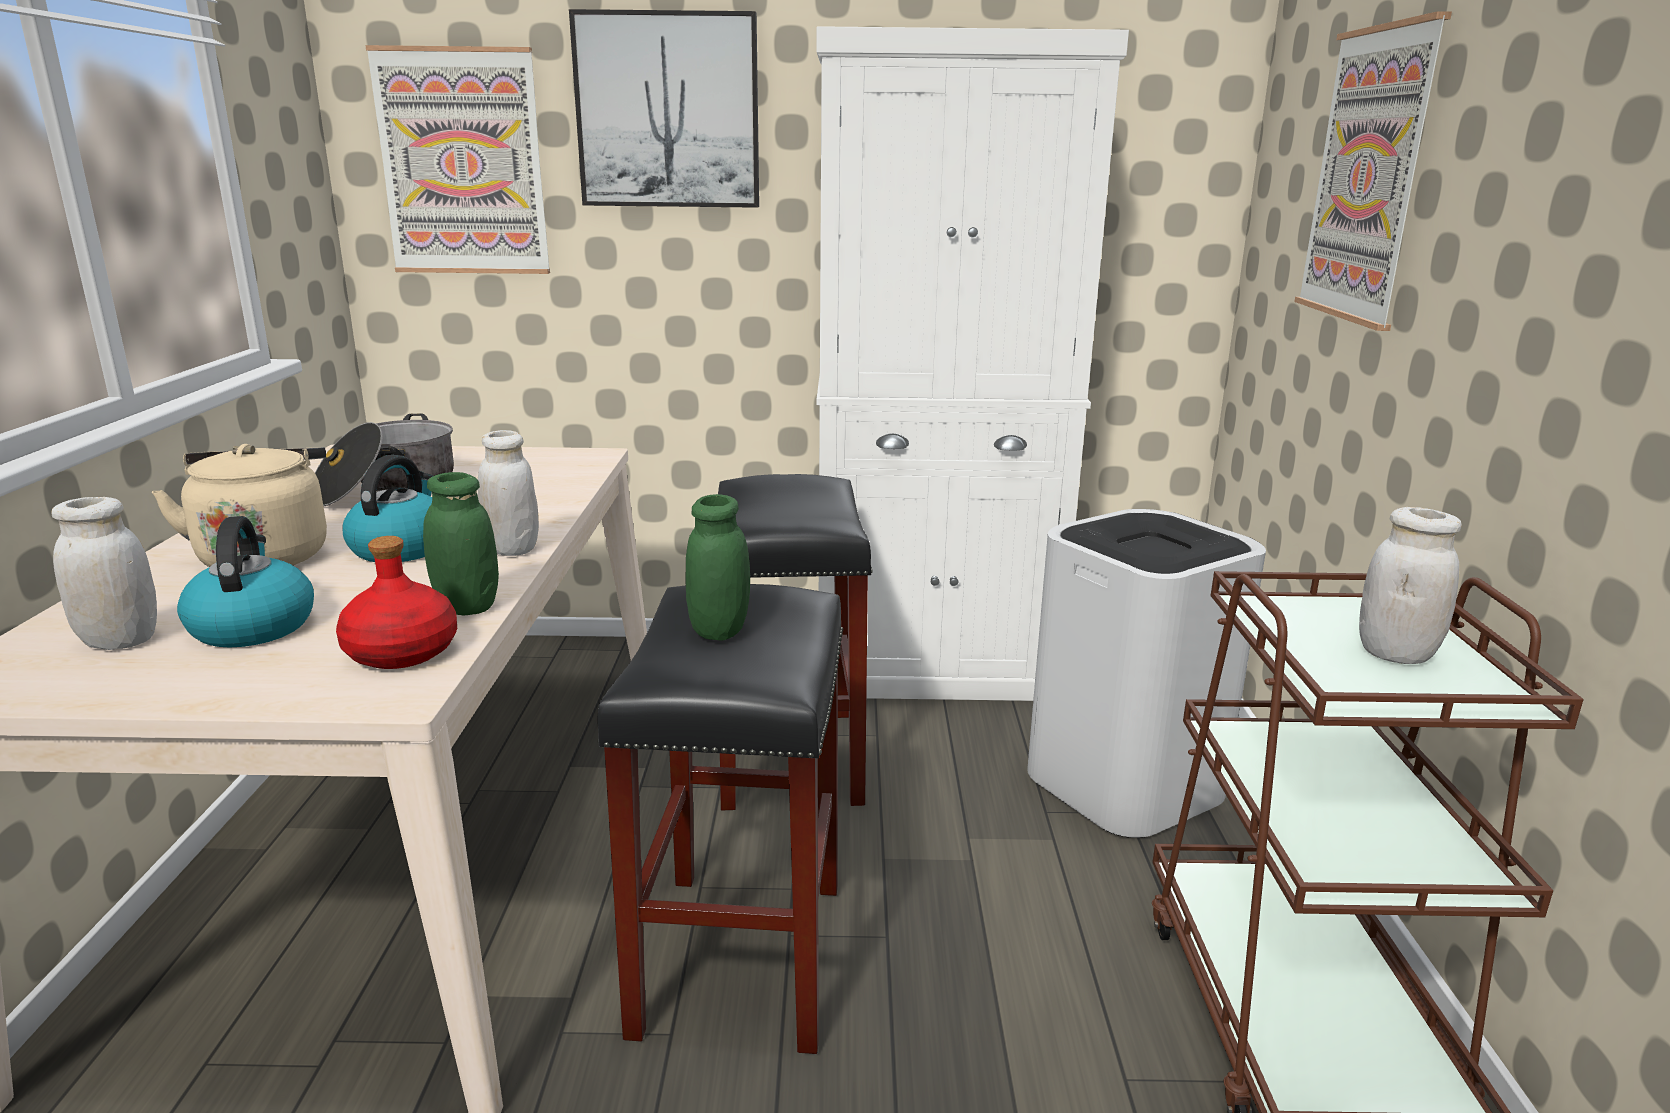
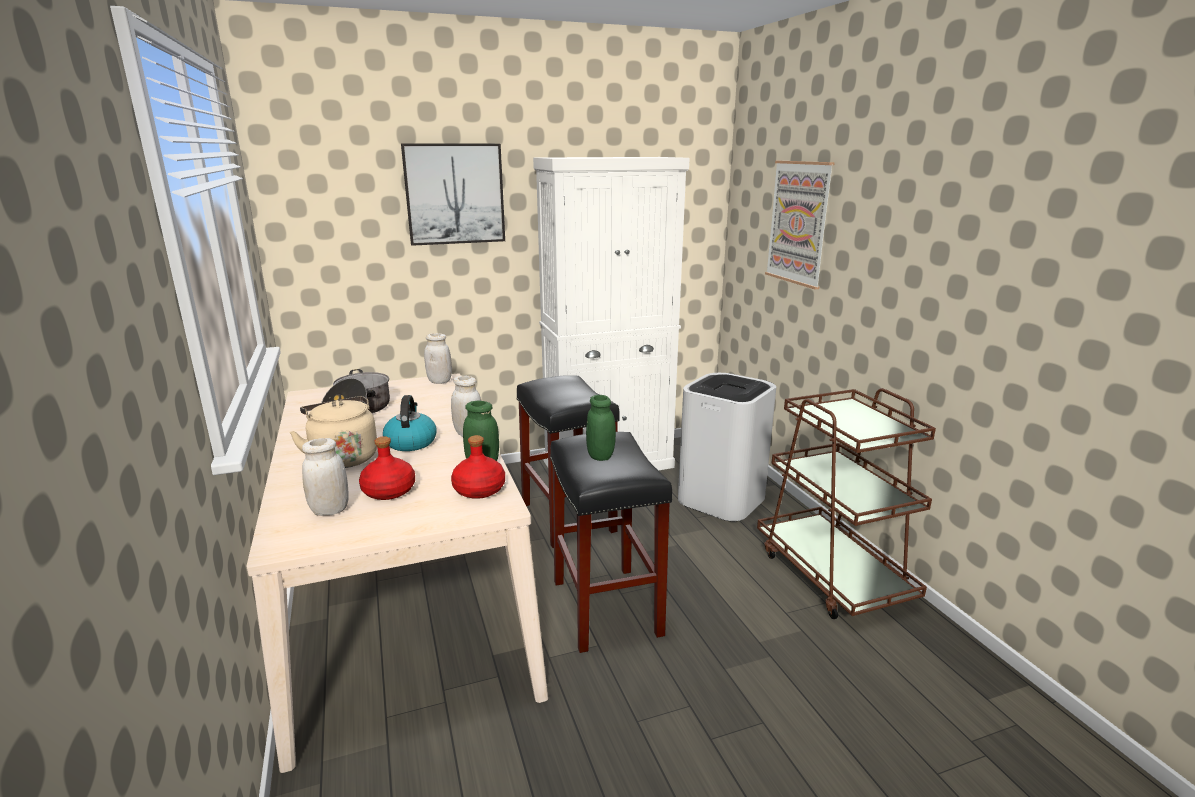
camera: 20 degrees left, 0 degrees up
(252, 626) = (388, 491): kettle -> red bottle
(463, 163) = (339, 226): picture -> none
(1395, 654) = (864, 422): white jar -> white jar (439, 381)

